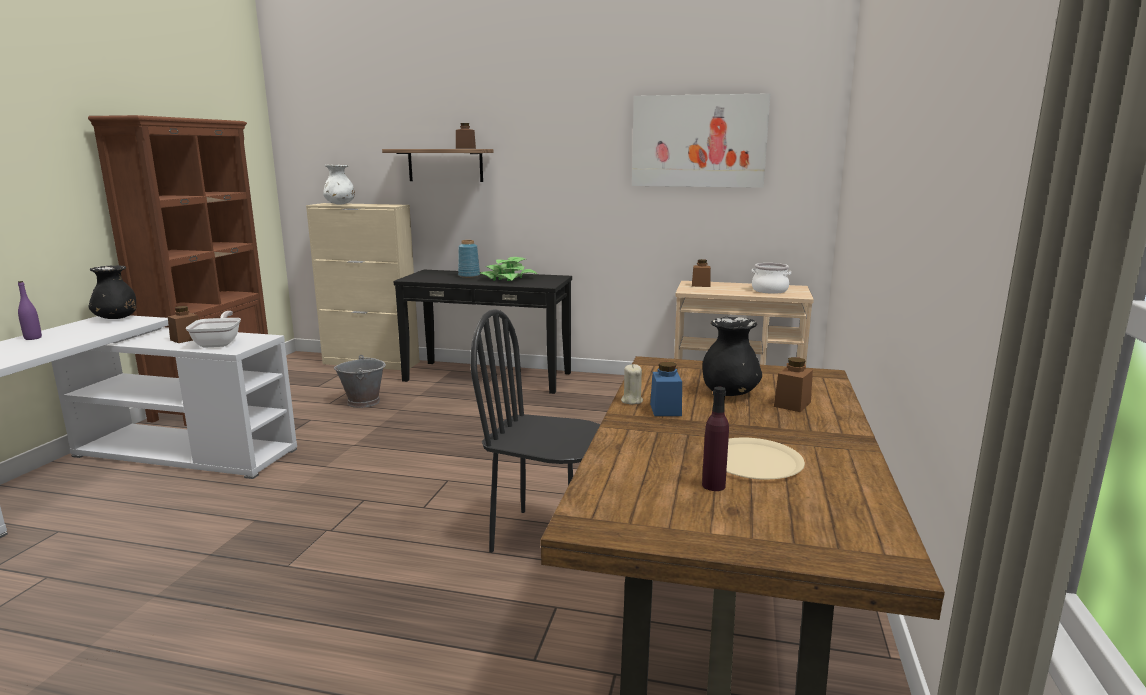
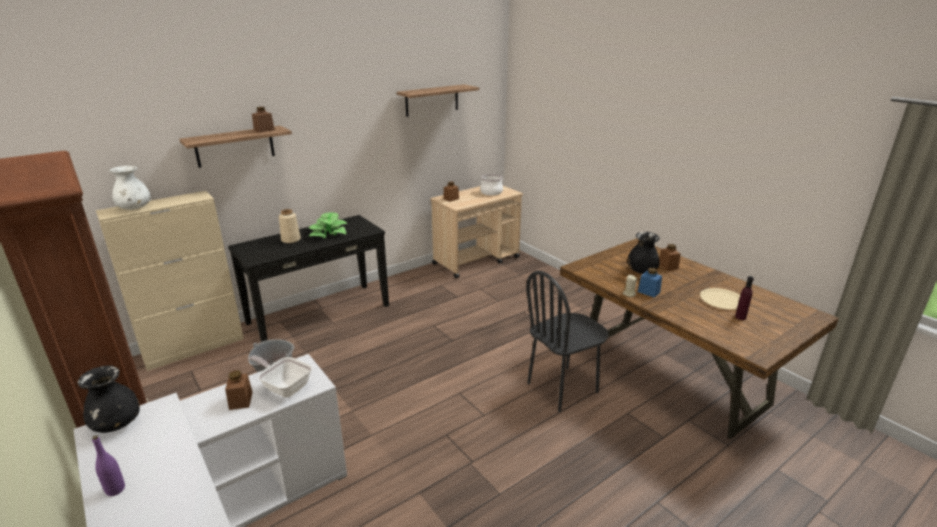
camera: 50 degrees left, 10 degrees up
(468, 276) = (290, 240): blue vase -> beige vase
(698, 141) = (432, 100): picture -> shelf

